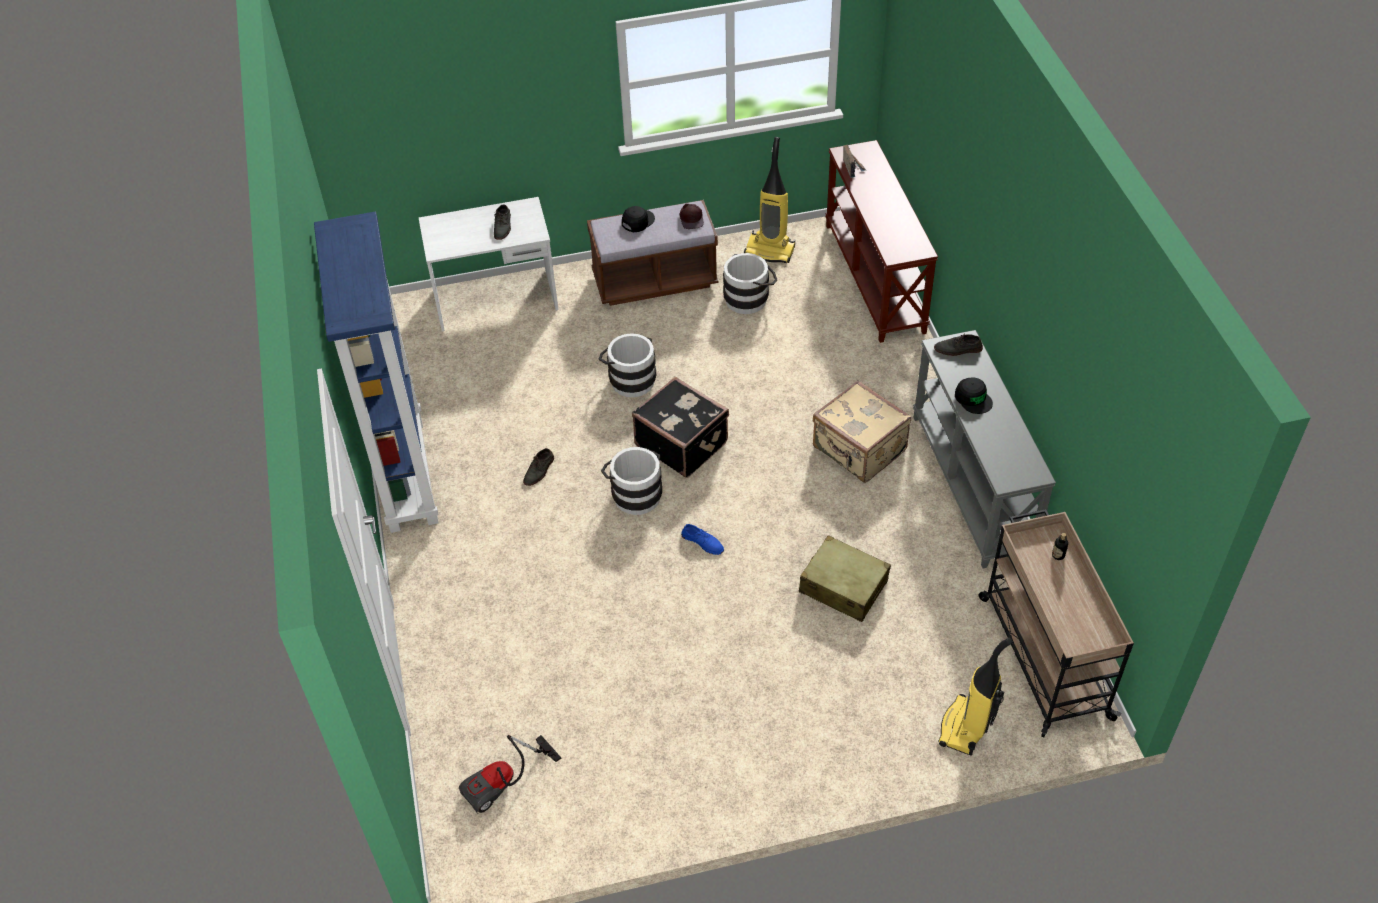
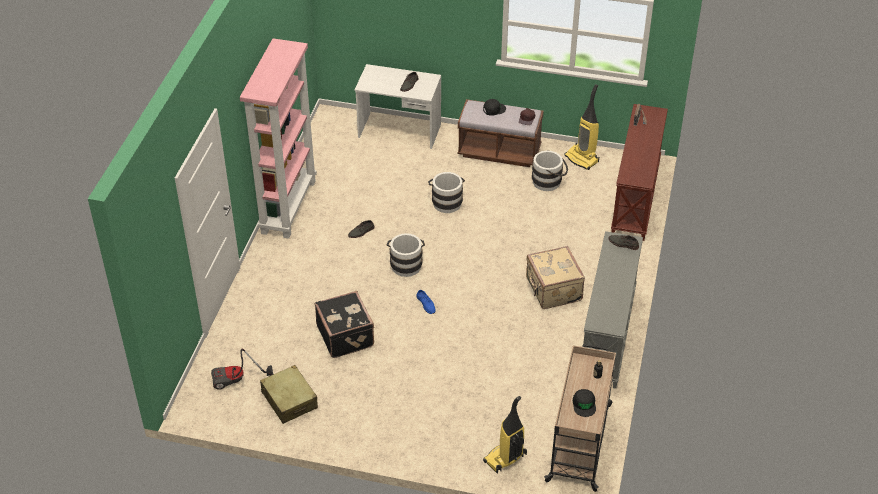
camera: 25 degrees right, 5 degrees down
(405, 474) = (288, 206): blue bookcase -> pink bookcase
(682, 443) = (451, 247): black suitcase -> black suitcase (346, 335)
(843, 587) = (489, 359): beige suitcase -> beige suitcase (289, 400)
(973, 398) = (611, 273): black cap -> black cap (584, 404)

